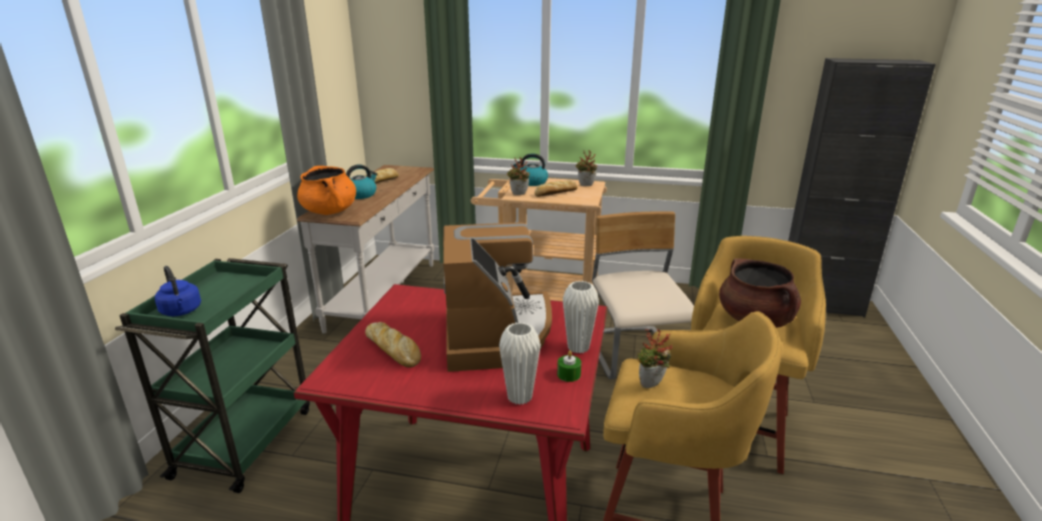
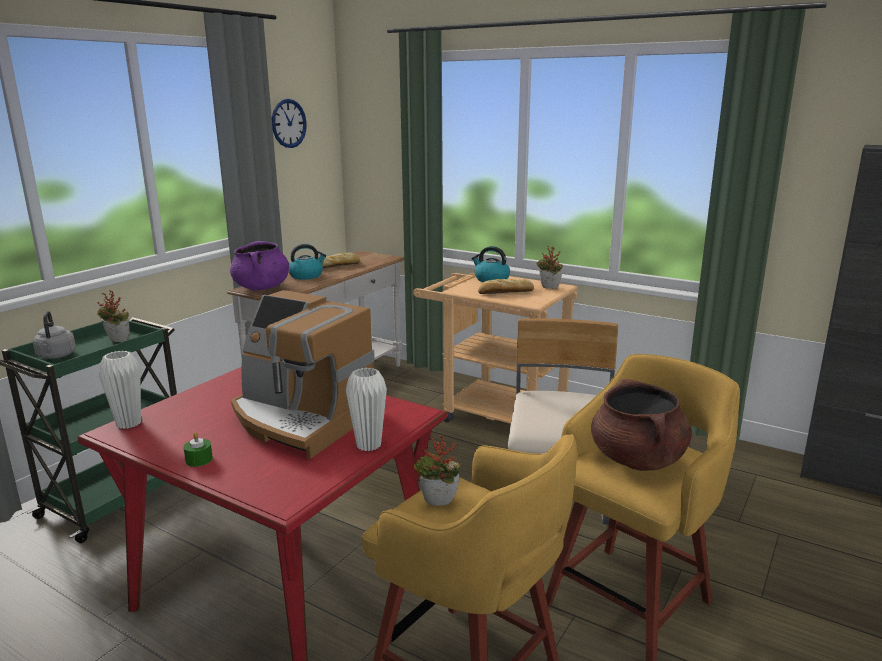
camera: 20 degrees right, 5 degrees down
(181, 311) = (56, 356): blue kettle -> grey kettle
(317, 46) = (288, 123): none -> wall clock
(329, 211) = (261, 288): orange cooking pot -> purple cooking pot
(393, 350) = (193, 416): bread -> none
(497, 334) = (301, 419): coffee machine -> coffee machine turned 105 degrees clockwise
(518, 194) = (462, 290): potted plant -> potted plant (116, 341)
(519, 397) = (260, 479): white vase -> white vase (129, 423)
(568, 374) = (330, 468): green candle -> green candle (199, 460)

